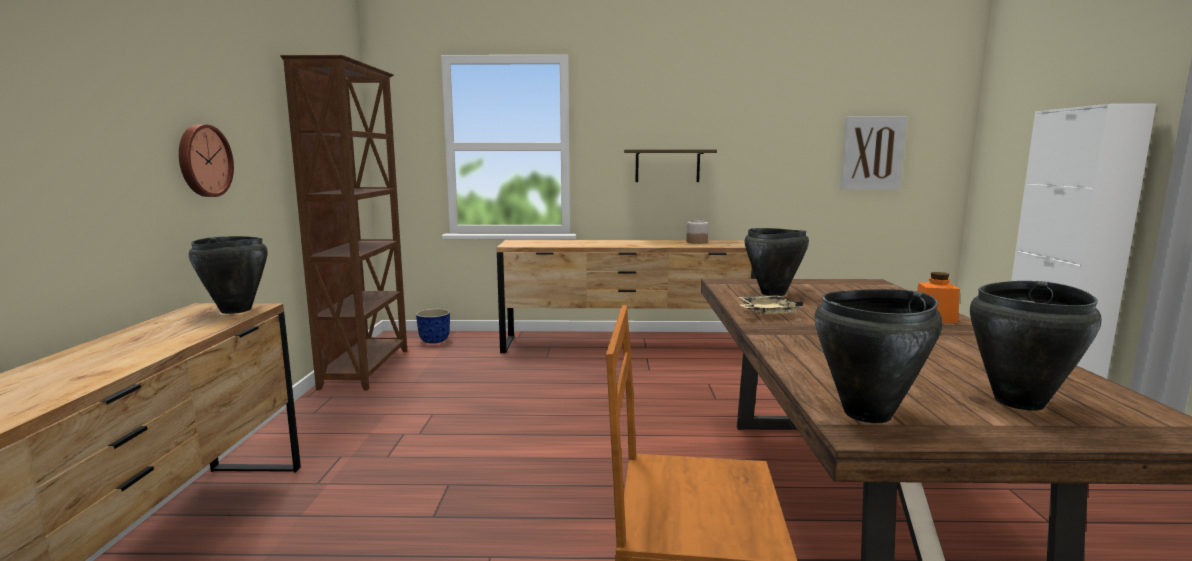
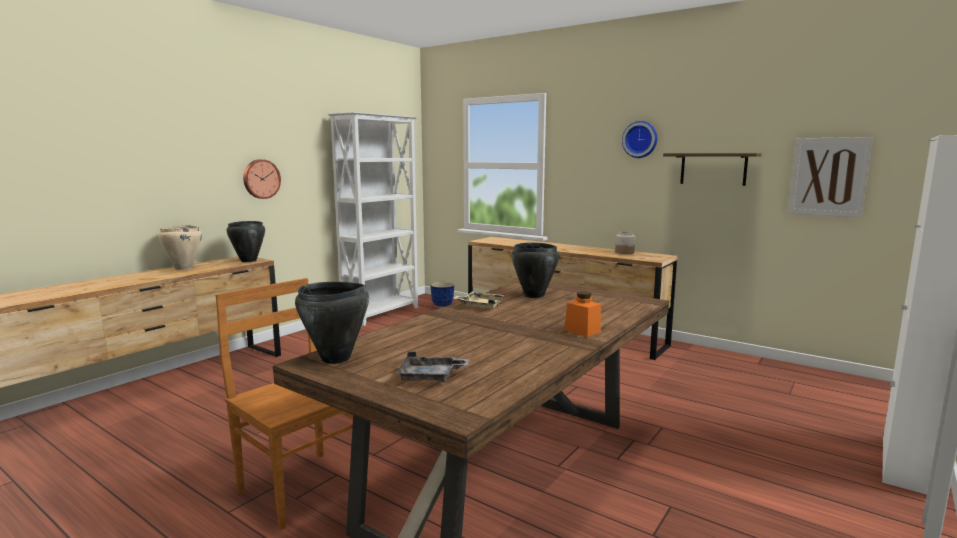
camera: 35 degrees right, 0 degrees up
(126, 342) = (183, 268): none -> beige cooking pot
(367, 368) = (382, 313): brown bookcase -> white bookcase
(667, 166) = (619, 184): shelf -> shelf (713, 169)
(691, 115) = (640, 139): none -> wall clock
(1020, 402) = (430, 377): black cooking pot -> grey tray

